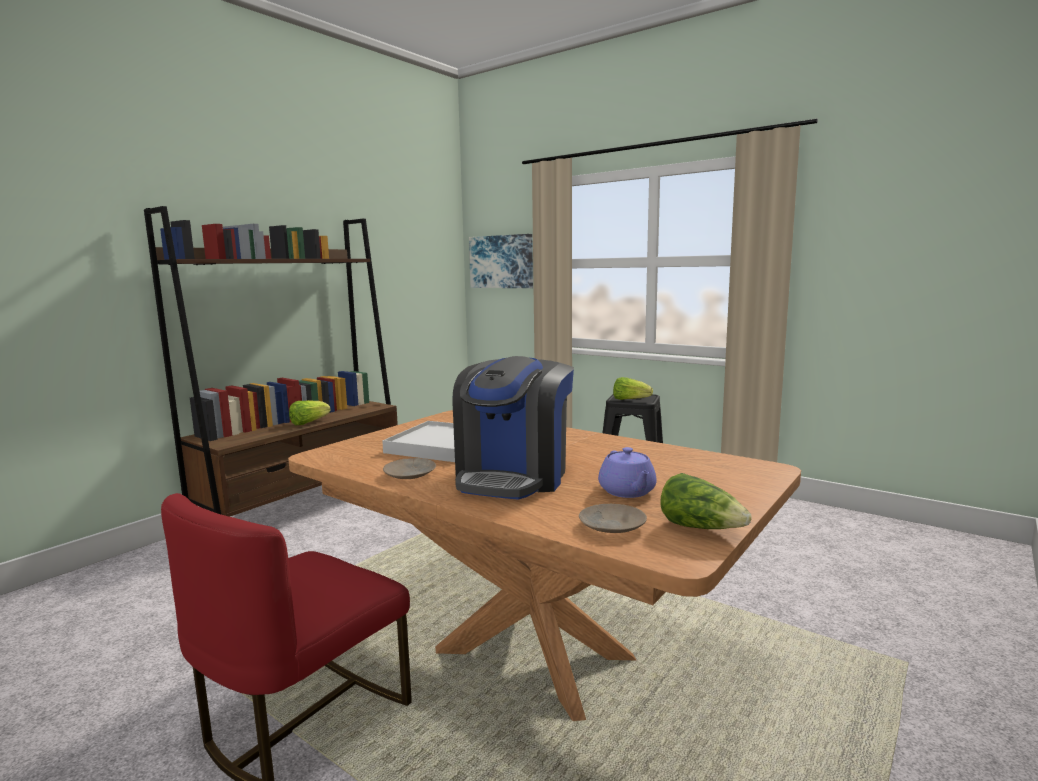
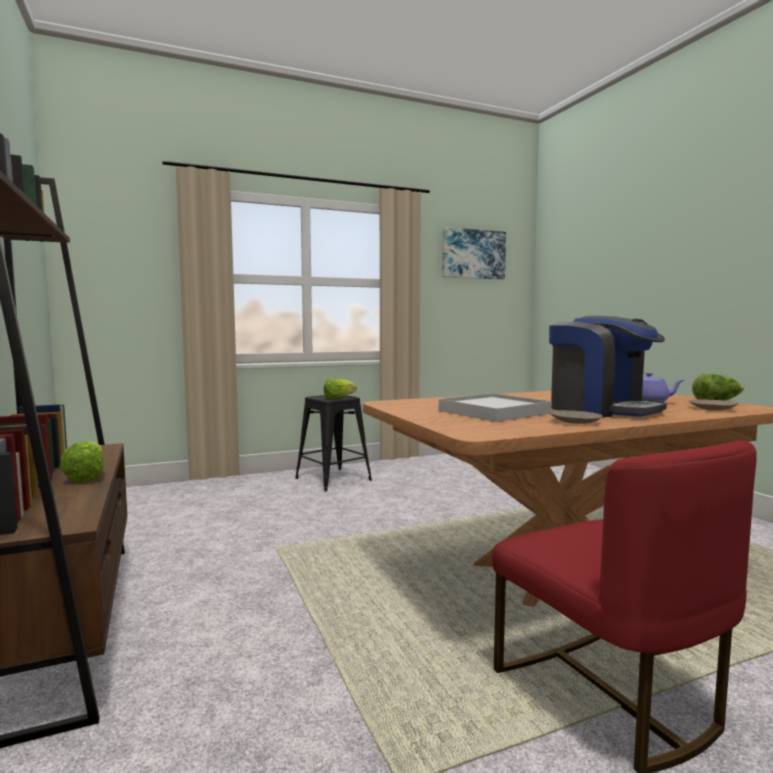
camera: 60 degrees left, 5 degrees down
(501, 261) = (118, 271): picture -> picture (473, 254)

